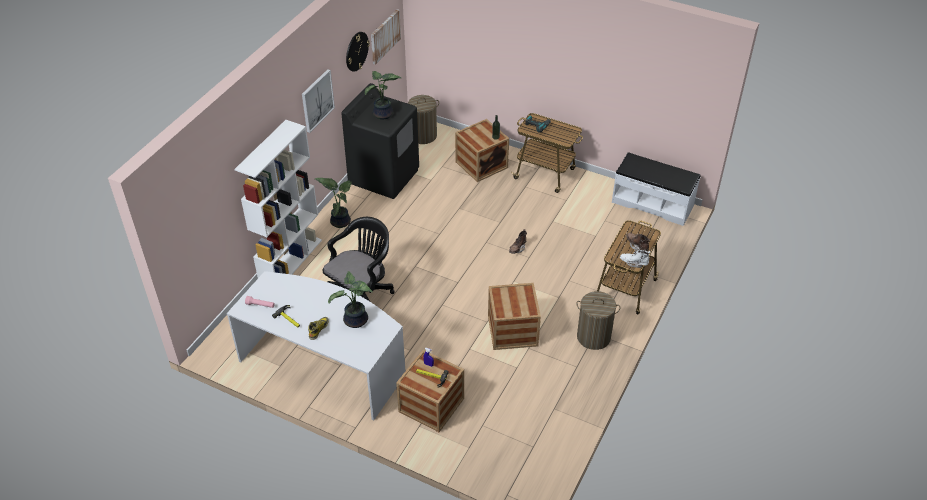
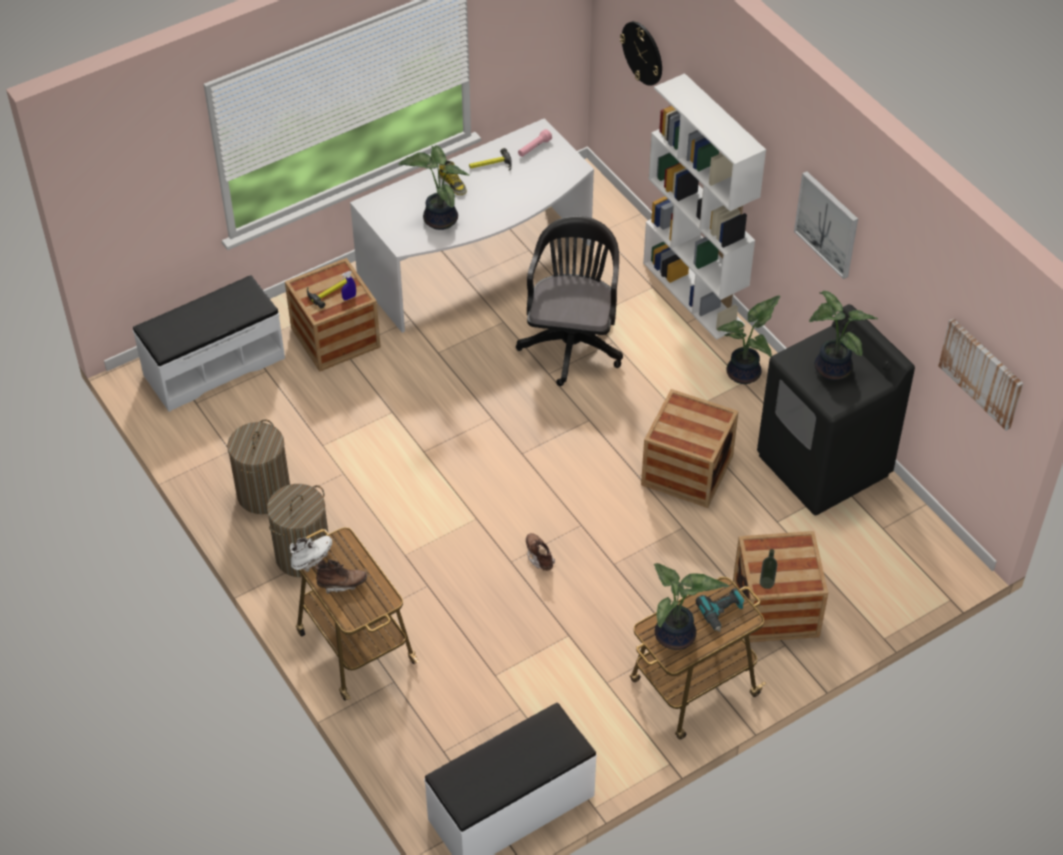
camera: 120 degrees right, 5 degrees up
(356, 51) = (917, 291): wall clock -> wall clock (643, 53)
(361, 295) = (572, 342): black office chair -> black office chair turned 150 degrees counterclockwise
(423, 135) = (908, 562): laundry basket -> laundry basket (264, 493)
(498, 455) = (214, 366): none -> white bench
(512, 331) = (386, 471): crate -> crate (687, 470)
(562, 133) = (676, 637): none -> potted plant

